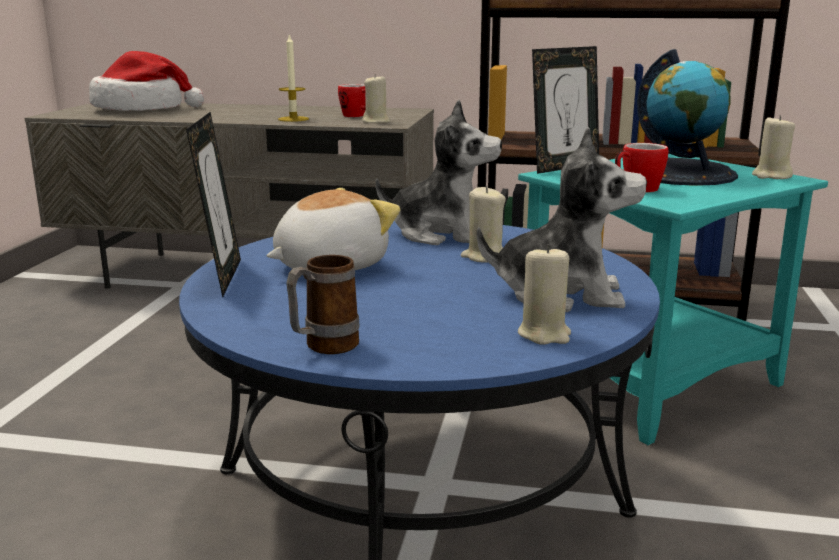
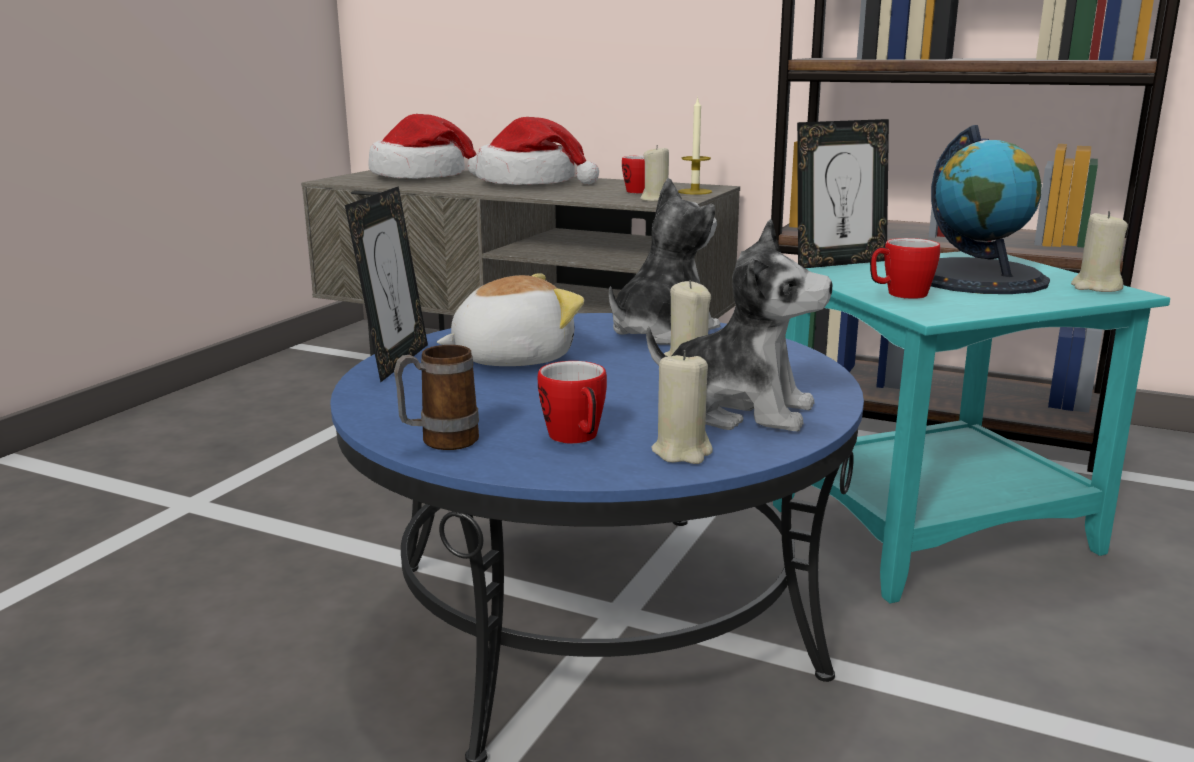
camera: 15 degrees right, 0 degrees up
(248, 111) = (530, 183): none -> hat
(293, 119) = (568, 193): candle -> candle (695, 192)
(442, 234) = (661, 332): plush toy -> plush toy turned 75 degrees counterclockwise
(445, 332) = (577, 439): none -> mug

